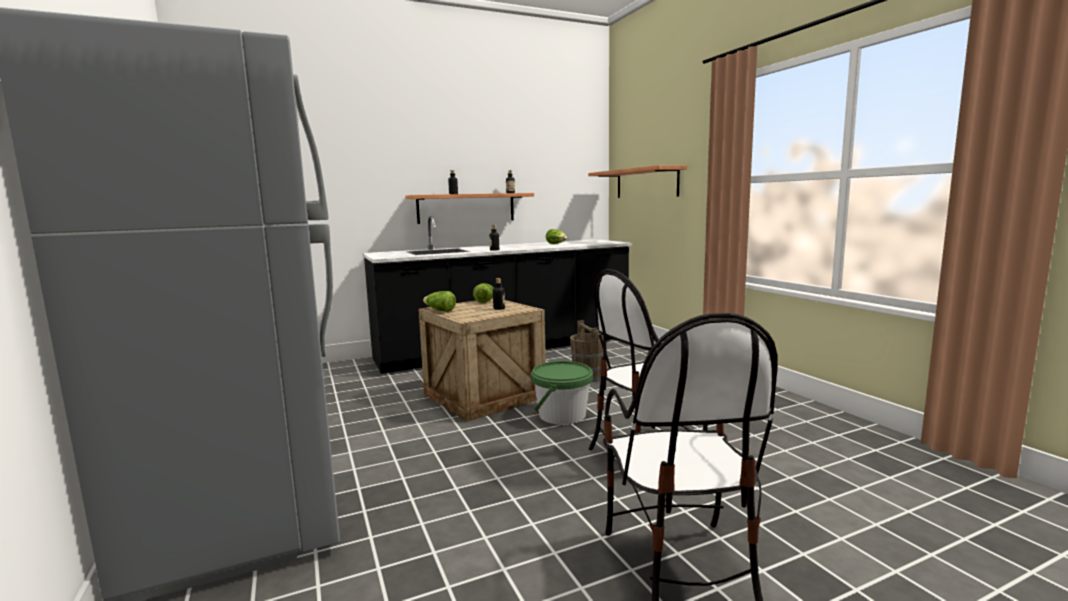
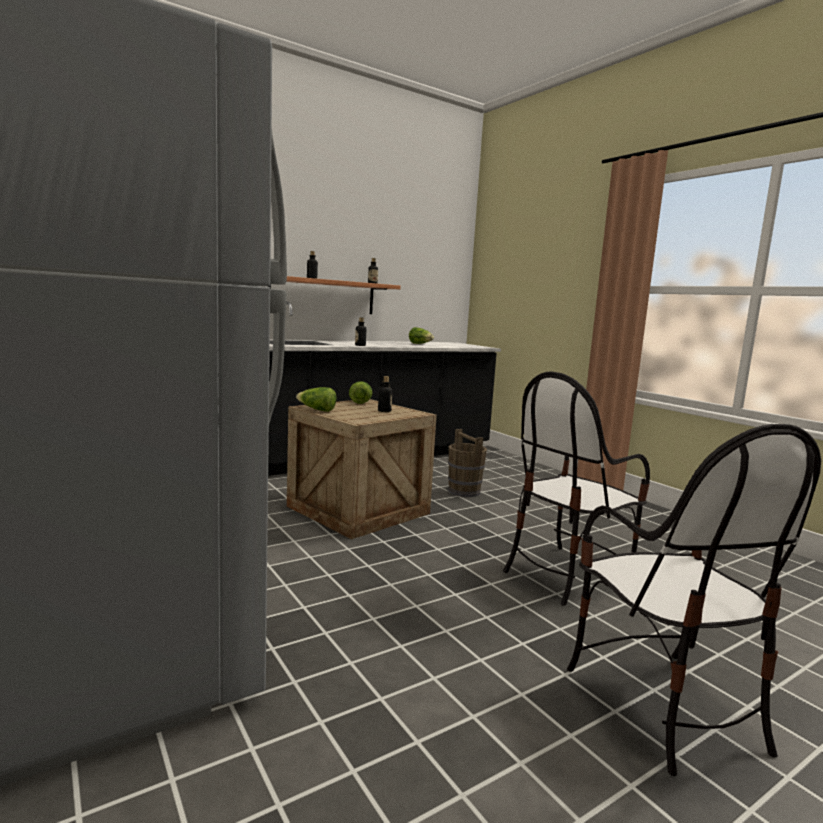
camera: 10 degrees left, 0 degrees up
(562, 415) = (456, 533): green bucket -> none
(646, 183) = (518, 286): shelf -> none

